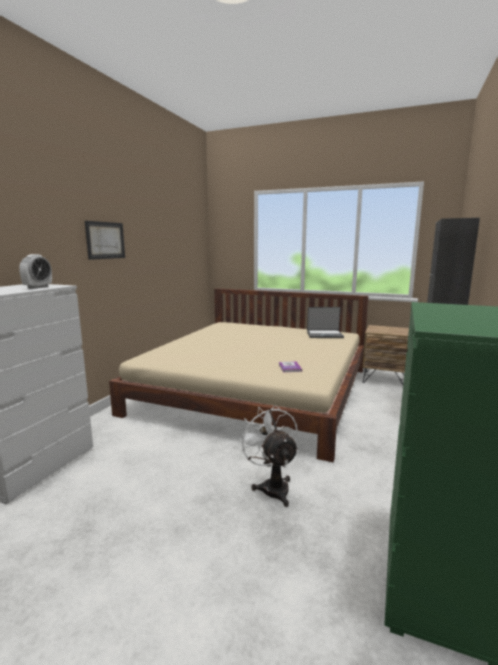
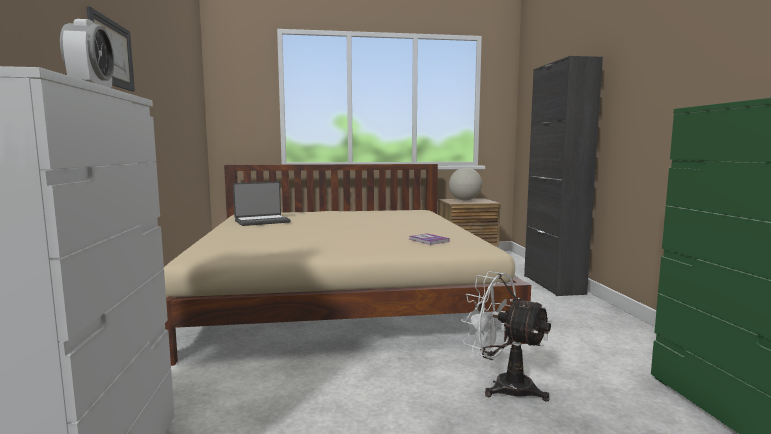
camera: 30 degrees left, 5 degrees down
(324, 335) = (401, 212): laptop -> laptop (262, 221)
(387, 329) = (465, 200): none -> globe

